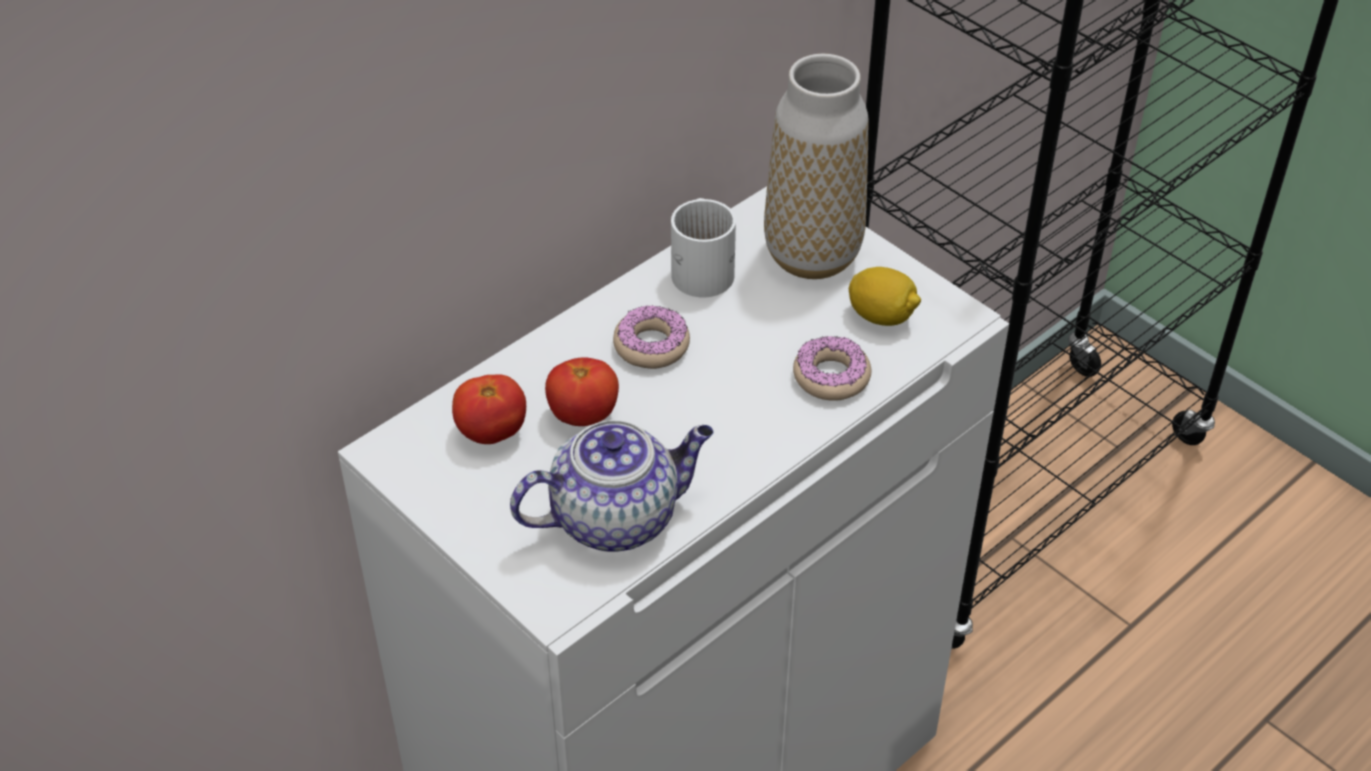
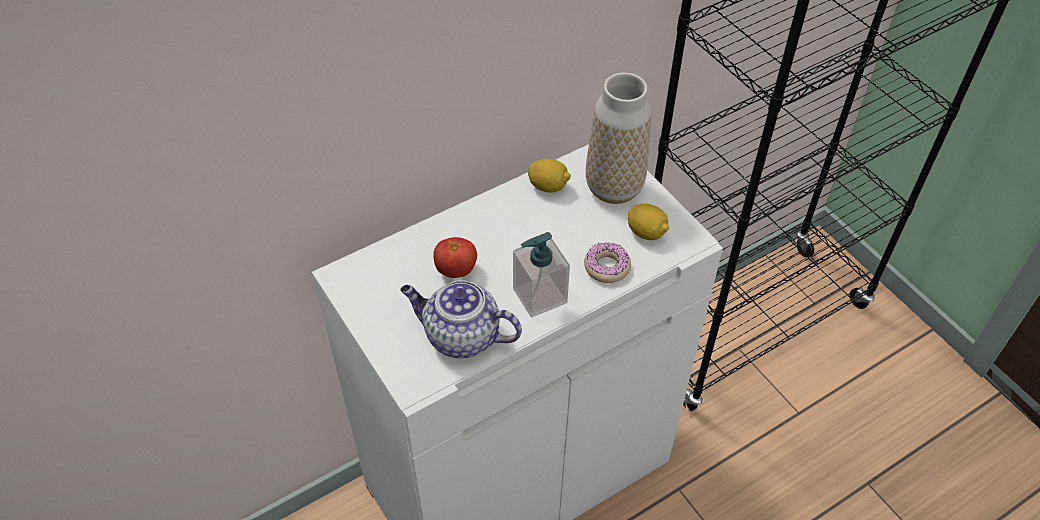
camera: 10 degrees right, 5 degrees up
(492, 432) = (401, 273): tomato -> none
(617, 517) = (460, 337): teapot -> teapot turned 150 degrees counterclockwise
(651, 346) = (505, 232): donut -> none
(704, 266) = (548, 186): white mug -> lemon
(732, 436) = (539, 296): none -> soap dispenser

